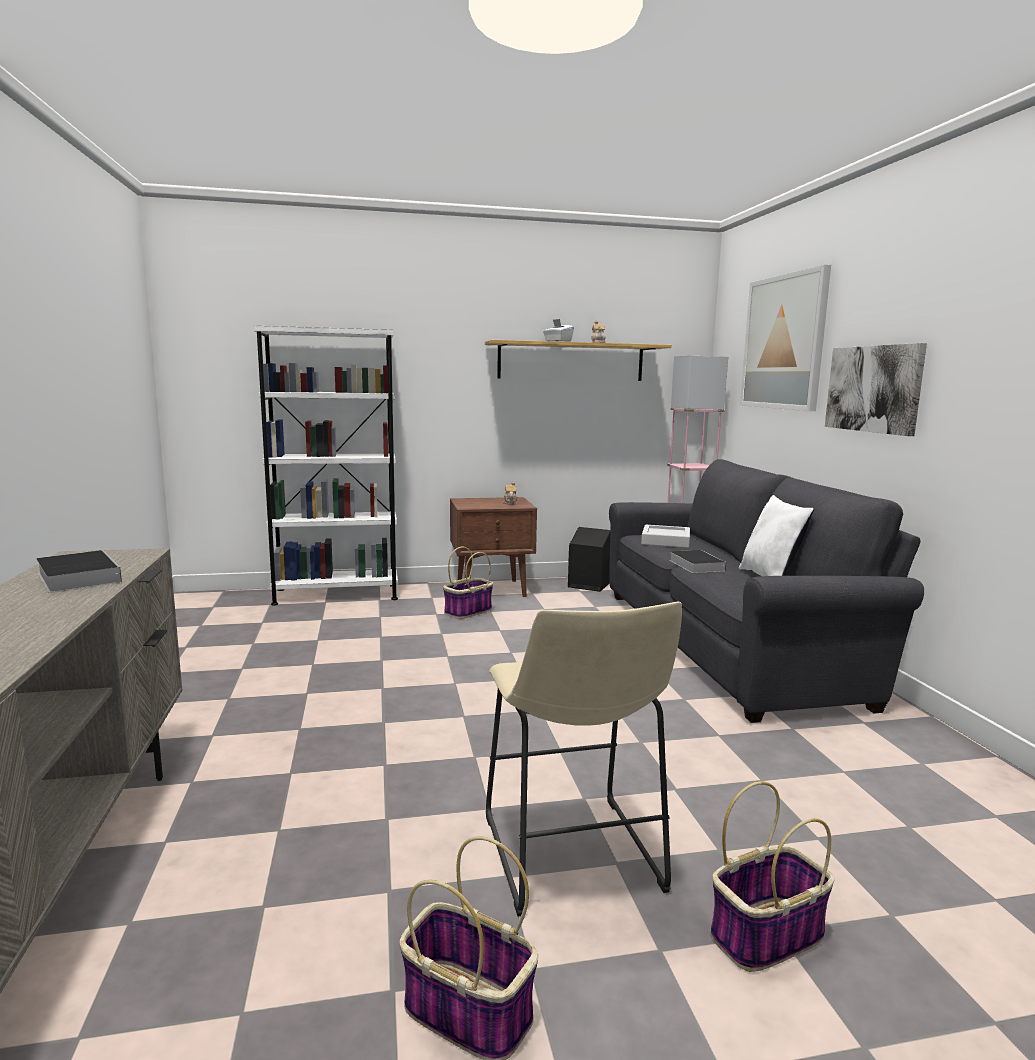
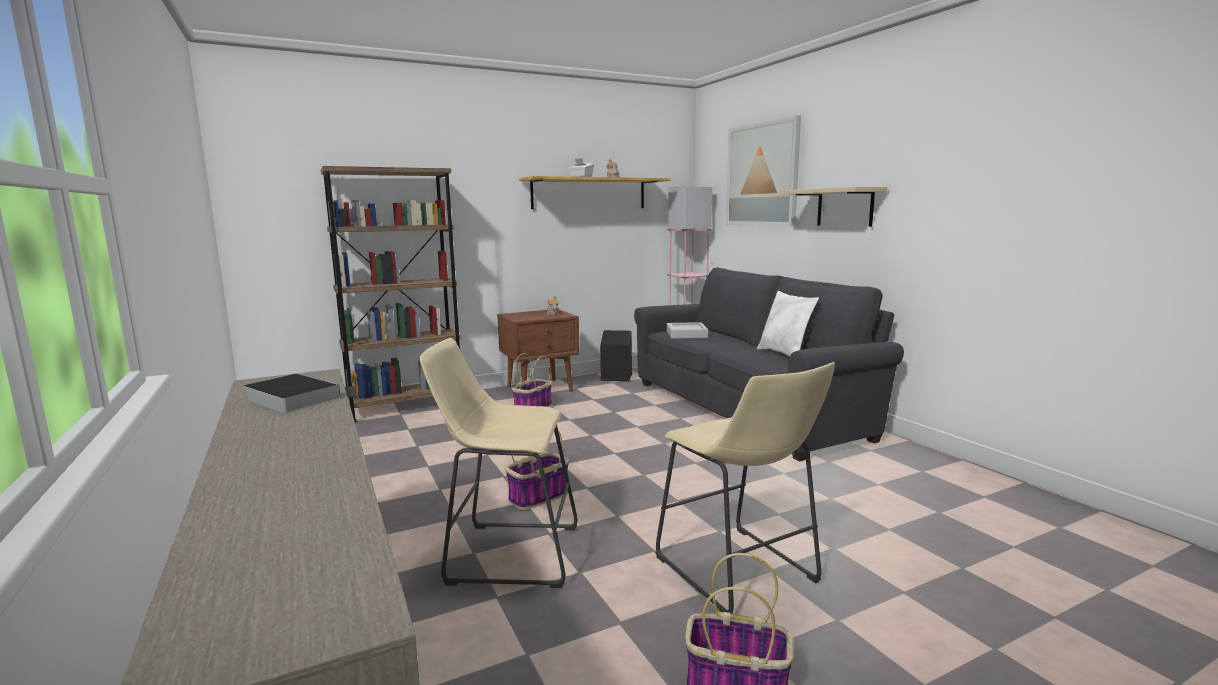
camera: 15 degrees left, 0 degrees up
(323, 780) = (506, 553): none -> beige stool
(336, 594) = (406, 407): white bookcase -> brown bookcase
(695, 565) = (724, 349): book -> none
(767, 934) = (897, 595): basket -> basket (539, 496)
(874, 389) = (845, 207): picture -> beige shelf

